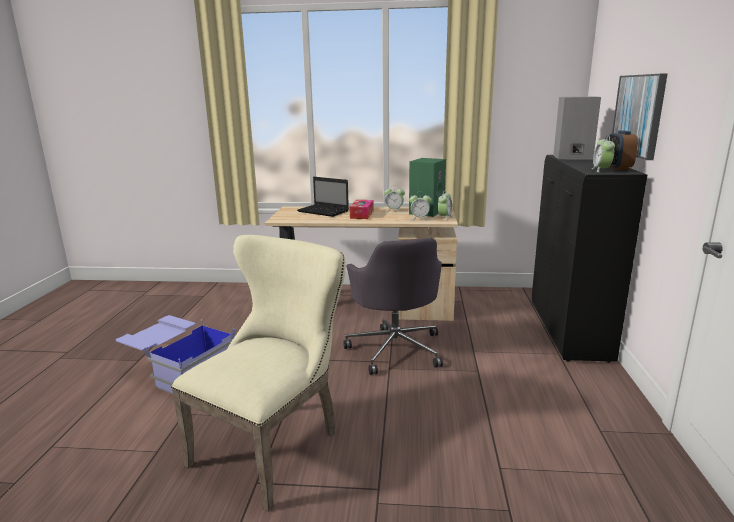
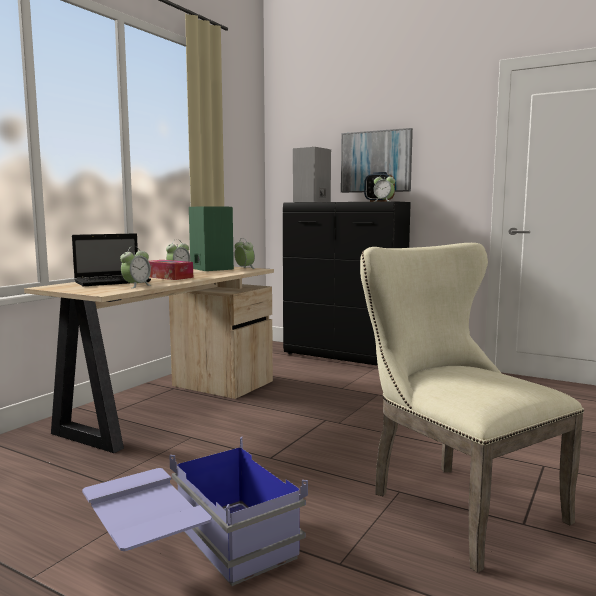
camera: 65 degrees left, 10 degrees down
(395, 349) = (301, 412): grey office chair -> none
(420, 218) = (232, 271): alarm clock -> alarm clock (136, 286)

